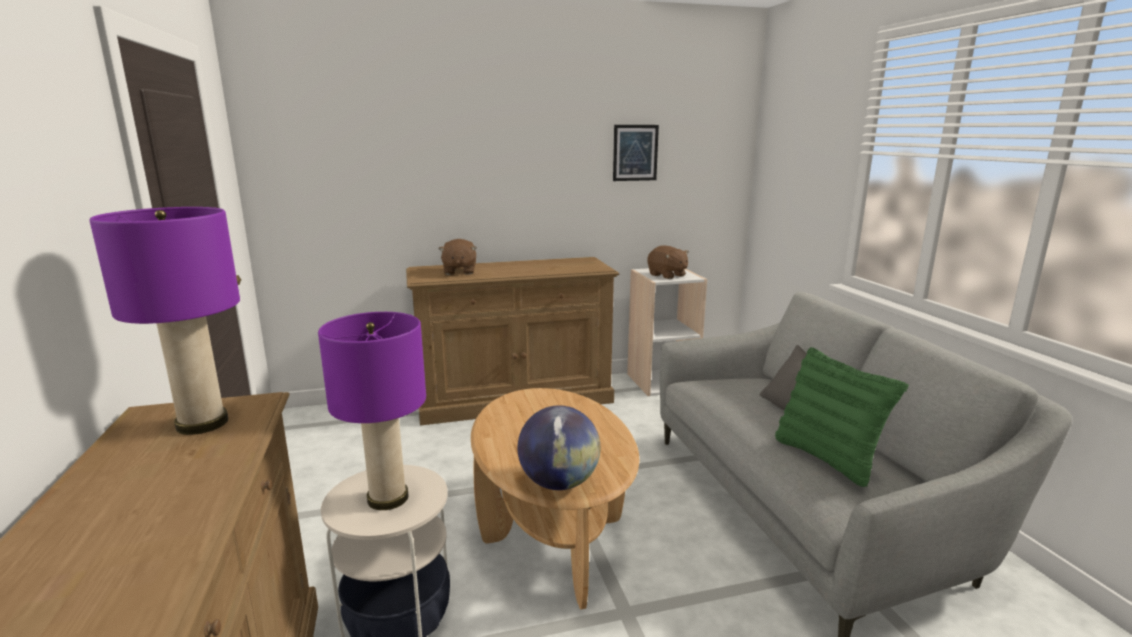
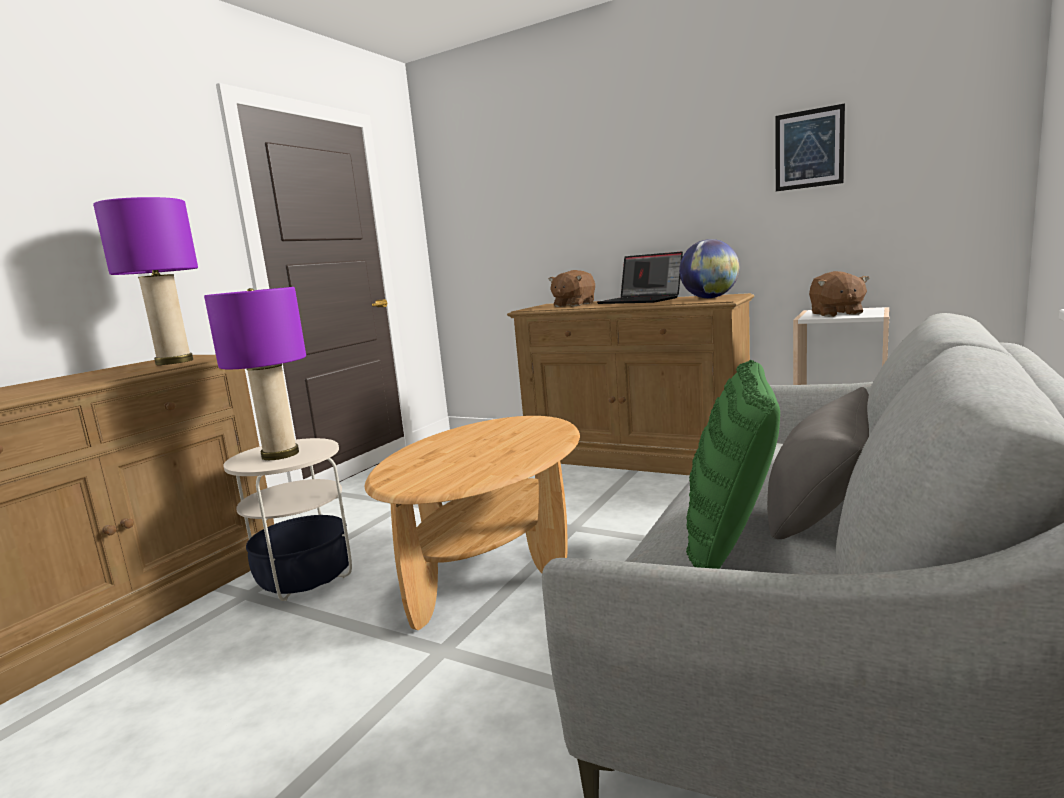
camera: 45 degrees right, 5 degrees down
(520, 266) = (641, 300): none -> laptop
(559, 483) = (404, 479): globe -> globe (709, 298)

